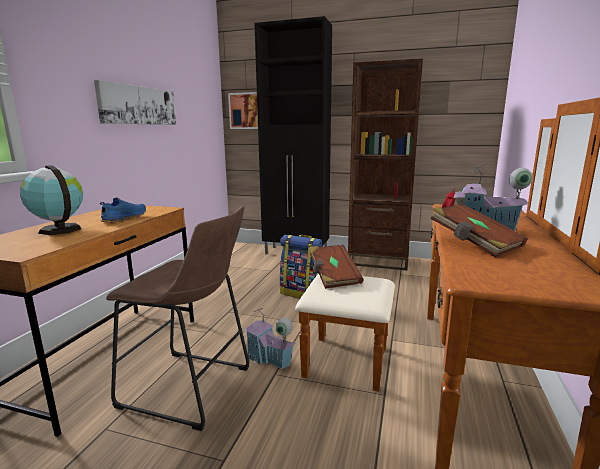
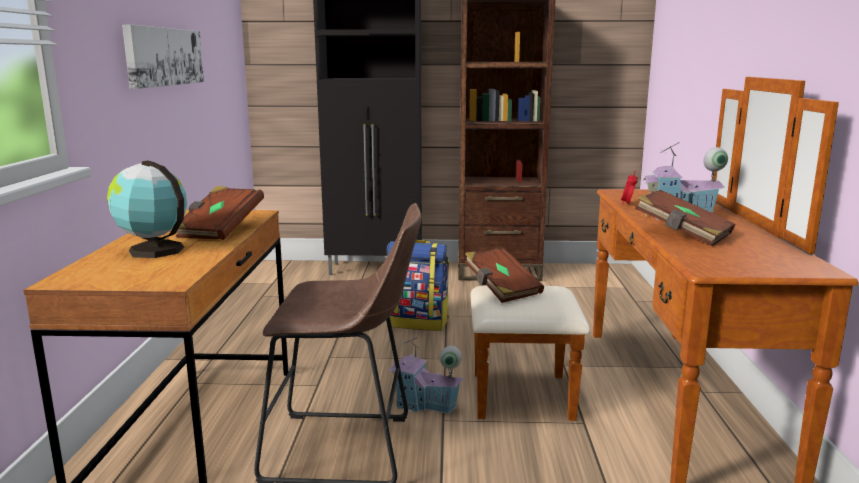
camera: 15 degrees left, 0 degrees up
(124, 218) = (220, 230): blue shoe -> brown book
(246, 111) = (286, 55): picture -> none

